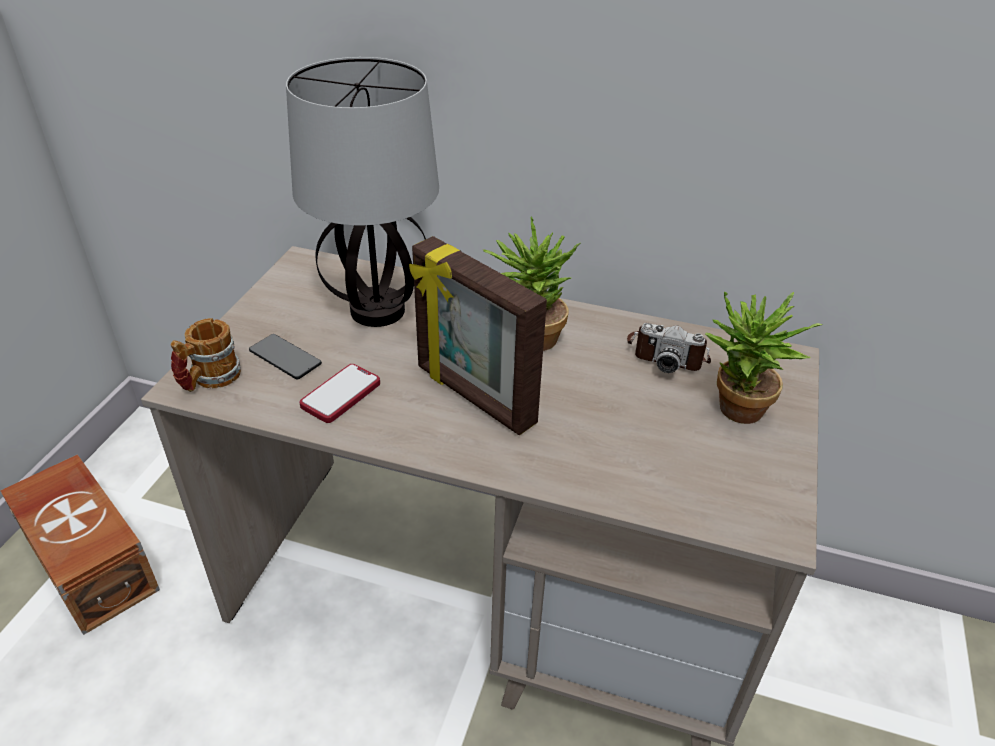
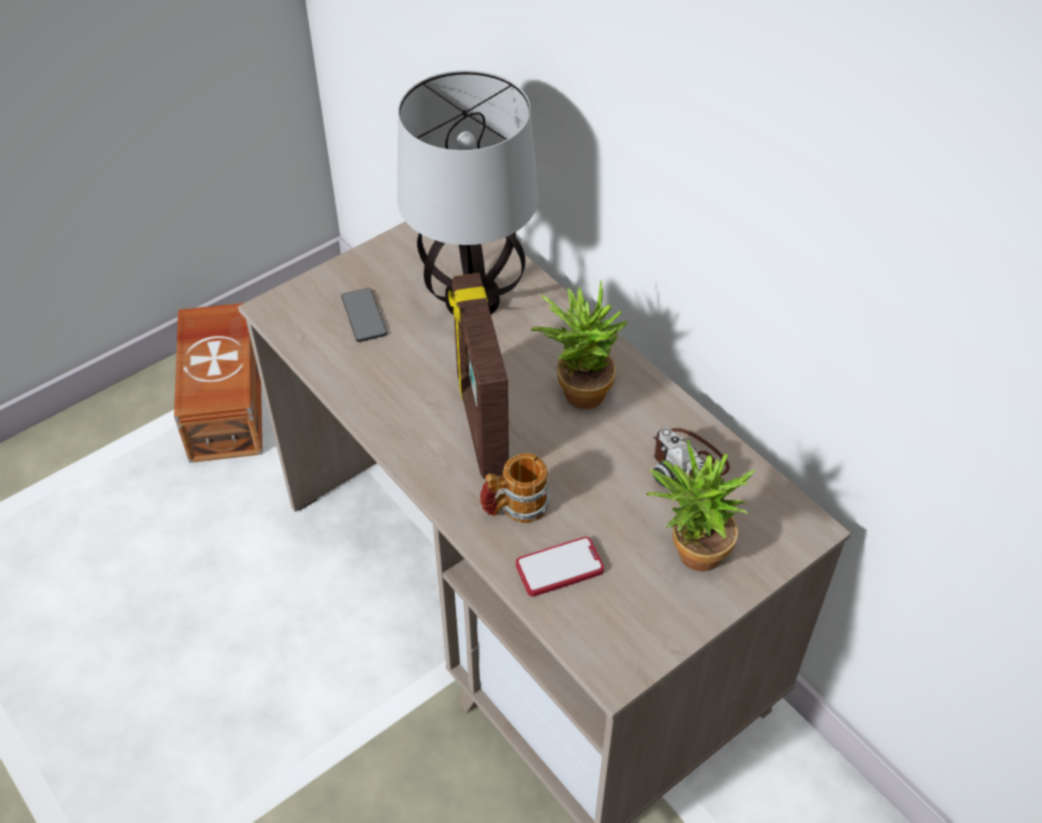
camera: 35 degrees right, 10 degrees up
(209, 380) = (295, 311): mug -> mug (515, 508)
(341, 395) = (379, 372): phone -> phone (559, 568)

